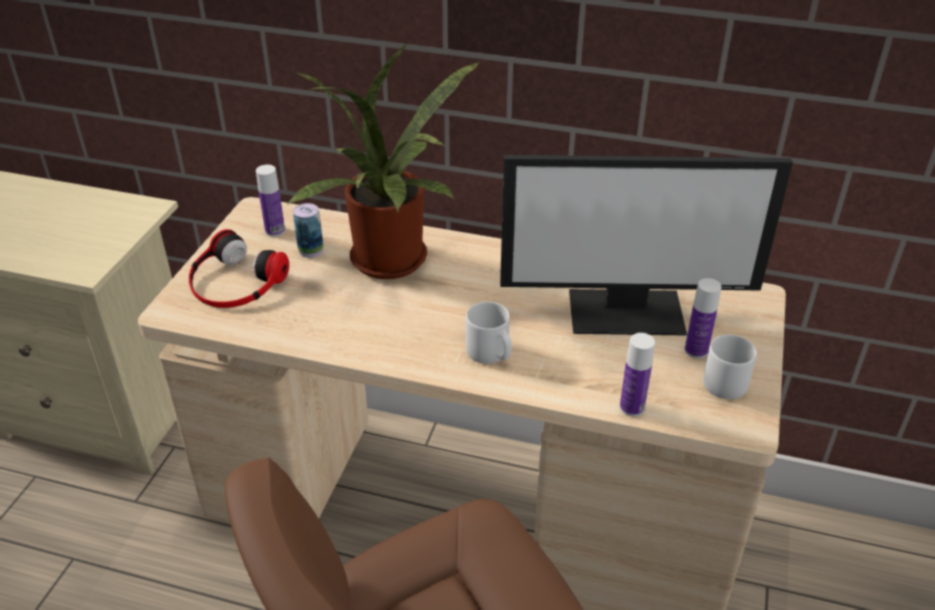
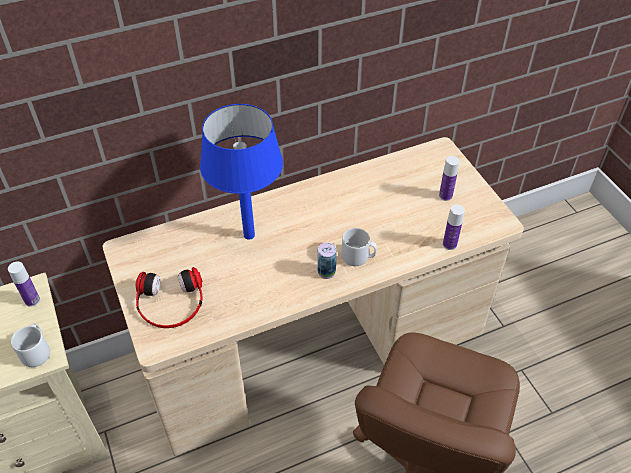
camera: 40 degrees left, 10 degrees up
(275, 231) = (152, 255): bottle -> bottle (32, 300)
(311, 251) = (191, 255): can -> can (326, 272)
(393, 264) = (249, 235): potted plant -> blue table lamp
(627, 311) = (394, 192): monitor -> none
(728, 381) = (474, 204): grey mug -> grey mug (37, 351)

